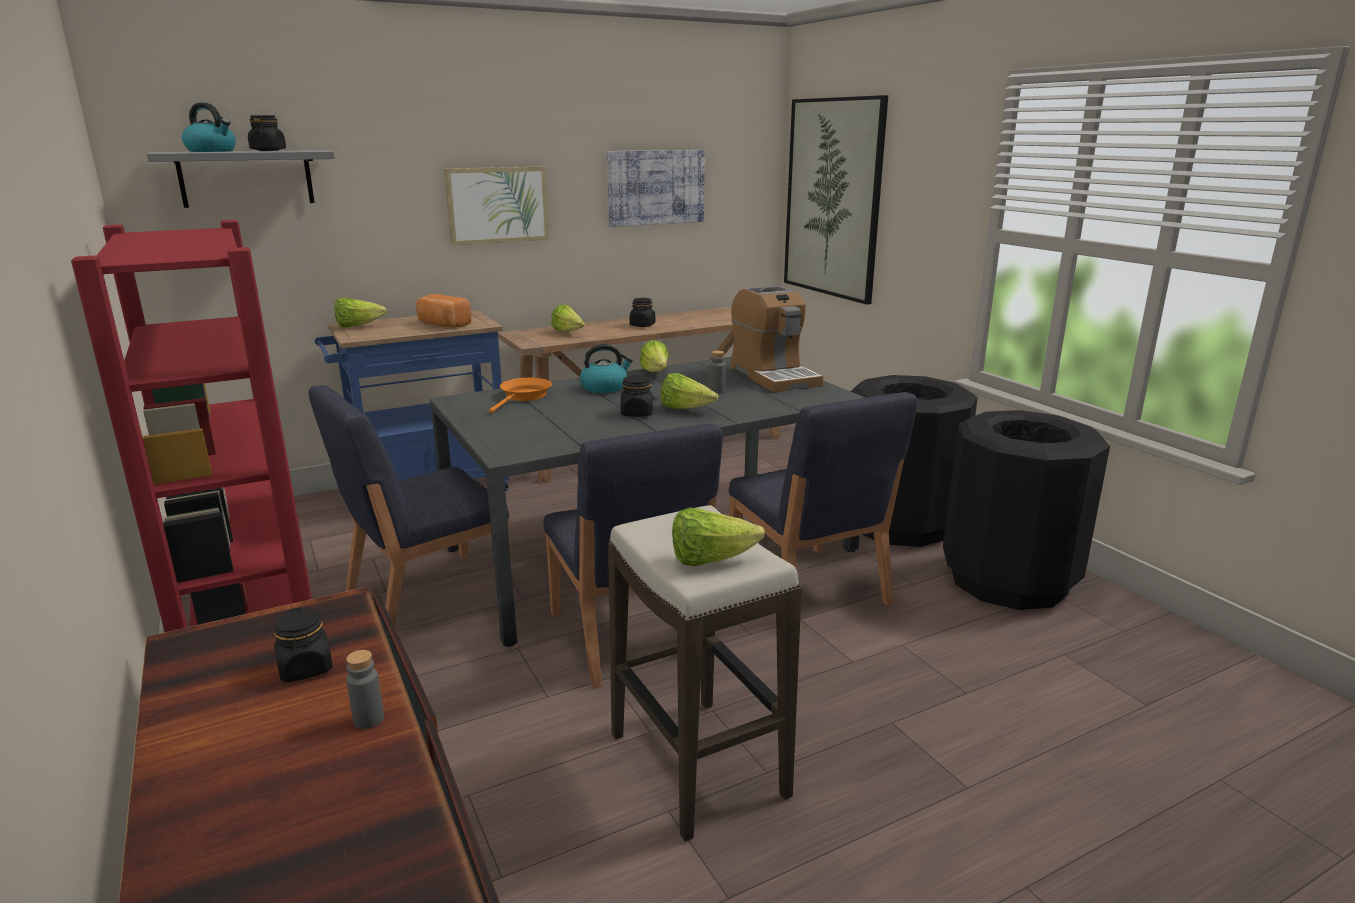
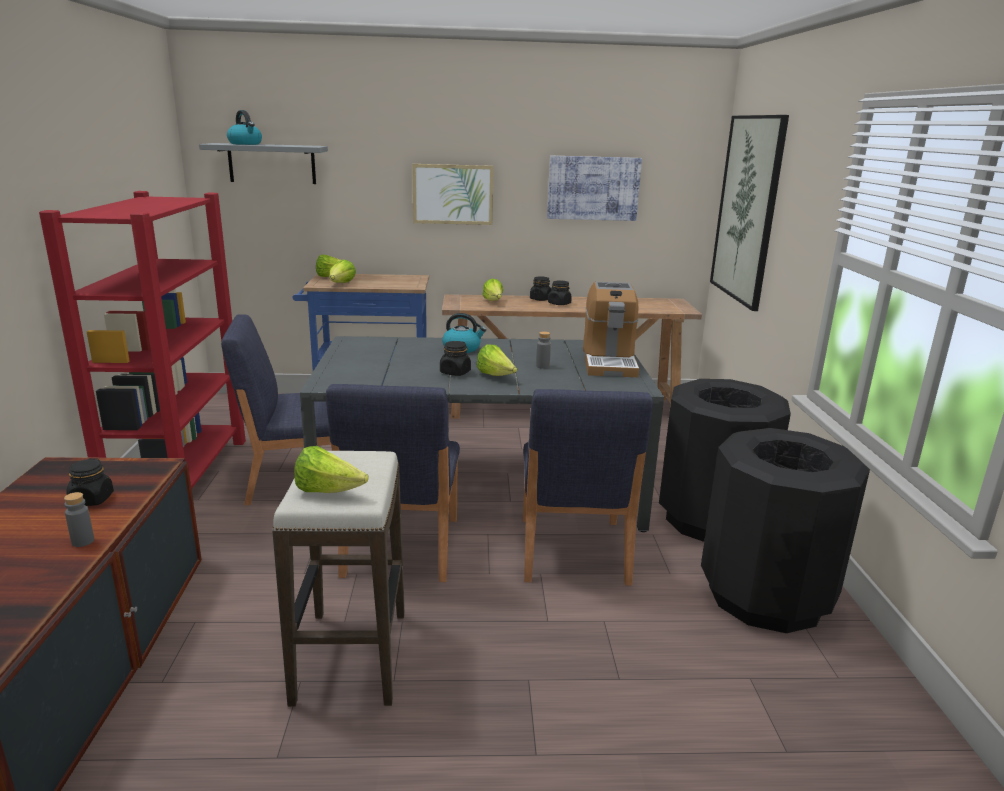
camera: 25 degrees right, 0 degrees up
(268, 150) = (283, 145): black jar -> black jar (540, 299)
(442, 325) = (387, 283): bread -> none
(524, 397) = (396, 346): orange frying pan -> none
(656, 373) = (517, 344): lettuce -> lettuce (341, 284)

